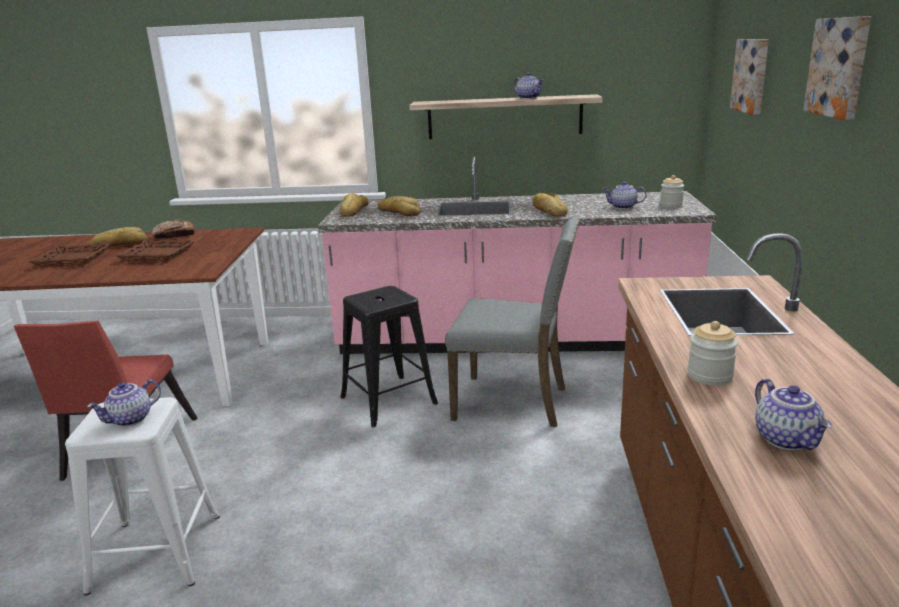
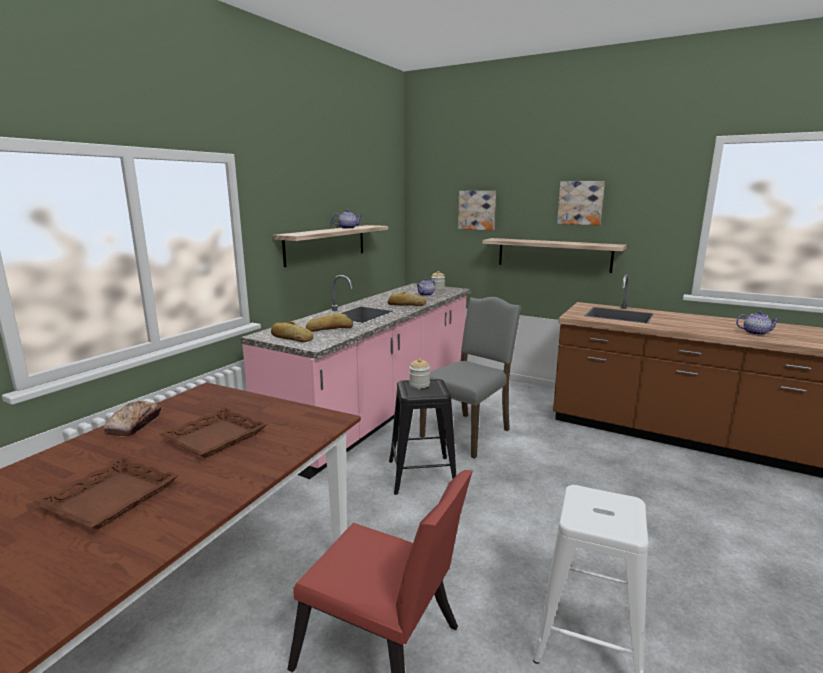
camera: 65 degrees left, 5 degrees down
(120, 244) = (98, 461): bread -> none
(130, 420) = (609, 507): teapot -> none
(709, 376) = (696, 329): jar -> jar (419, 385)
(802, 174) = (553, 254): none -> shelf

